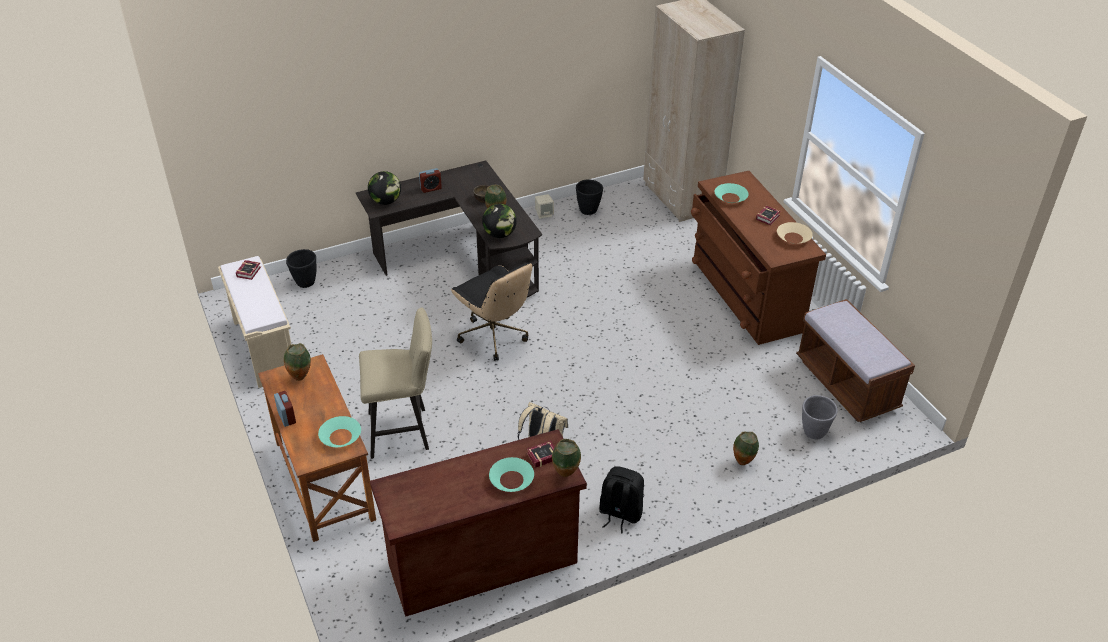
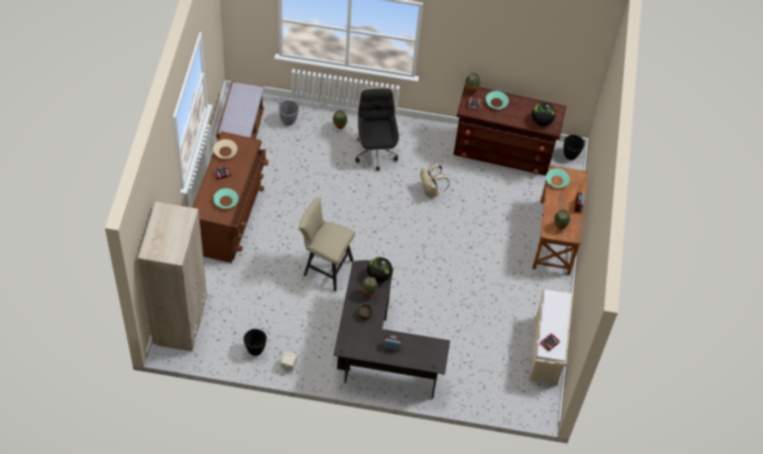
camera: 150 degrees left, 15 degrees up
(305, 283) = (494, 395): black planter -> black planter (570, 155)
(386, 201) = (430, 351): globe -> globe (541, 121)
(404, 431) = (497, 242): beige stool -> beige stool (325, 267)
(494, 339) = (404, 276): black office chair -> black office chair (375, 151)
(619, 514) = (422, 138): black backpack -> none

